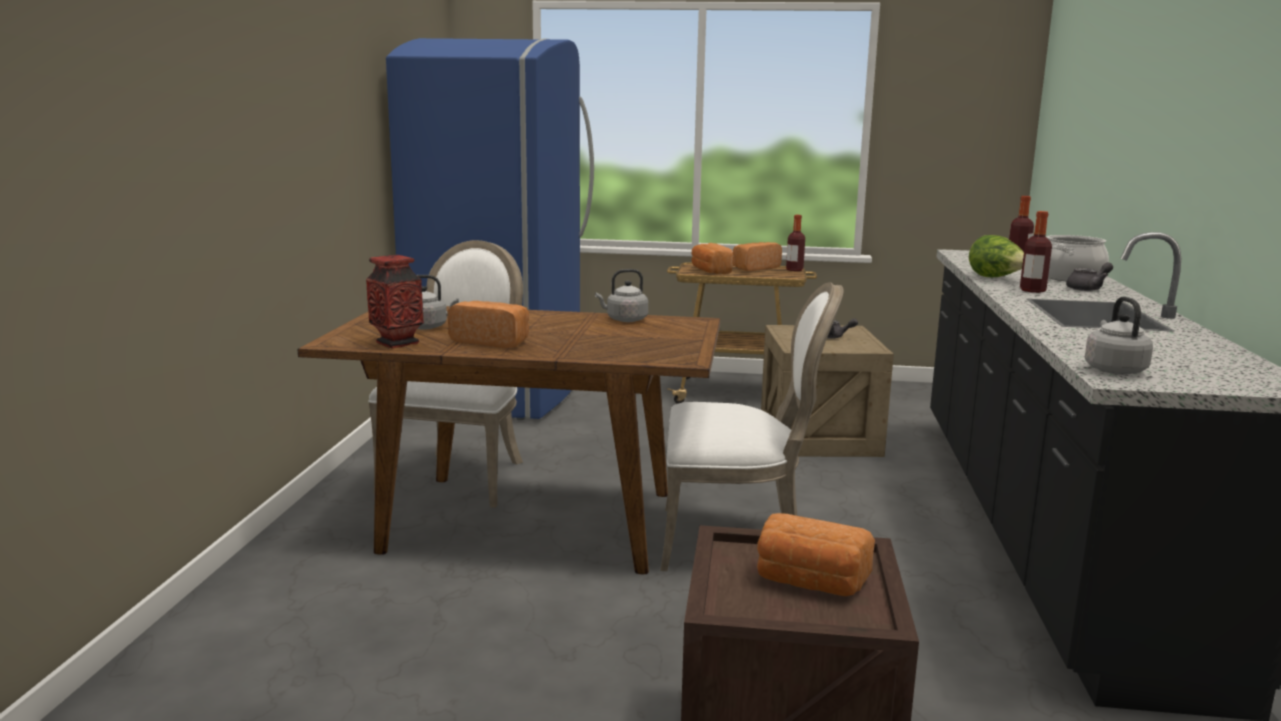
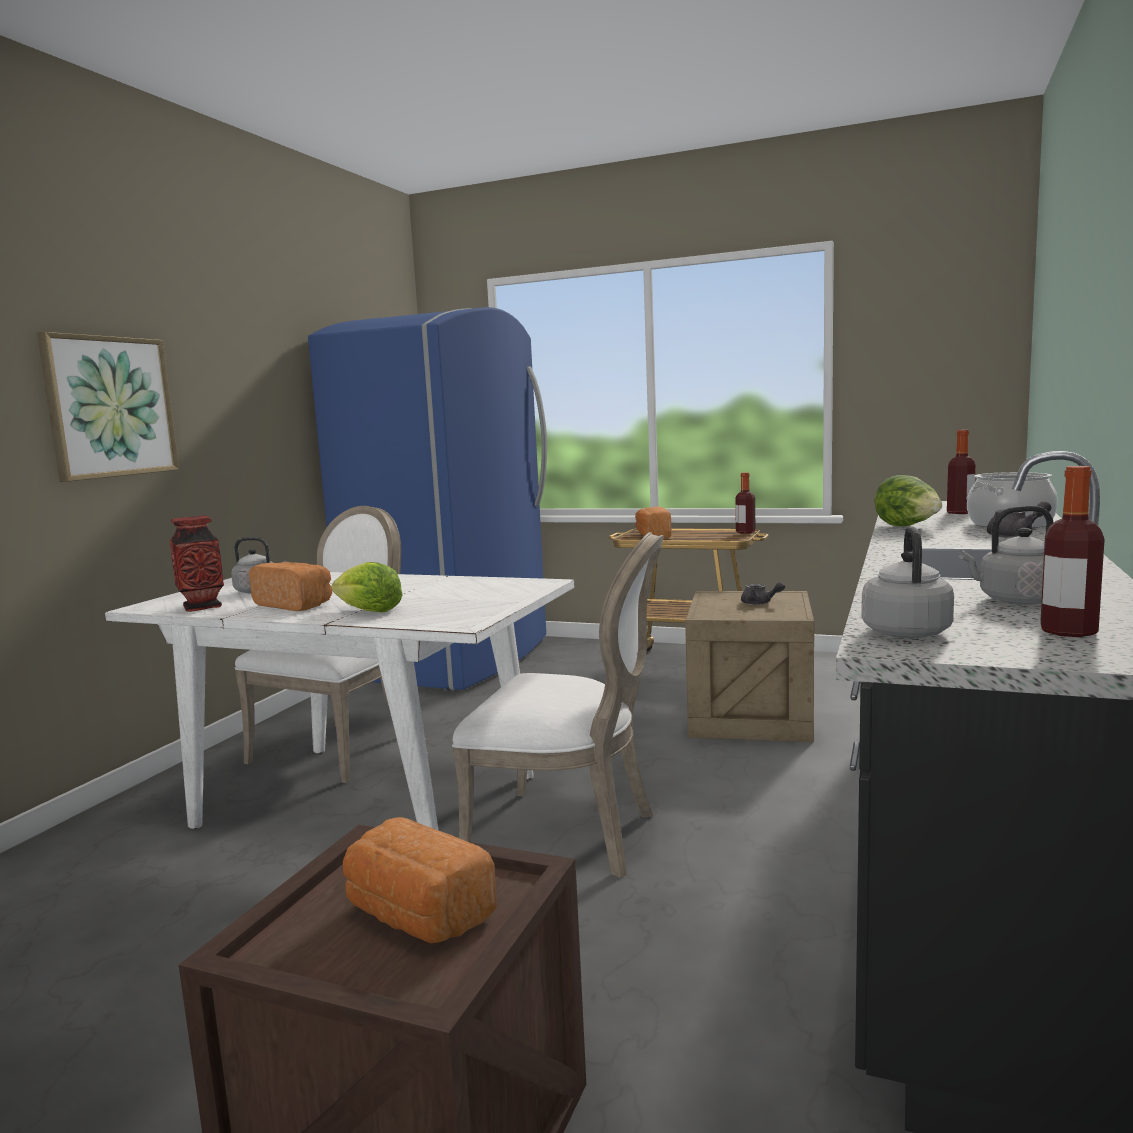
camera: 15 degrees right, 5 degrees down
(260, 136) = (109, 407): none -> picture
(528, 521) = (365, 800): brown dining table -> white dining table
(577, 348) = (369, 611): none -> lettuce
(624, 320) = (466, 582): grey kettle -> grey kettle (1015, 600)
(754, 268) = (703, 531): bread -> none
(1032, 290) = (936, 539): bottle -> bottle (1068, 631)

